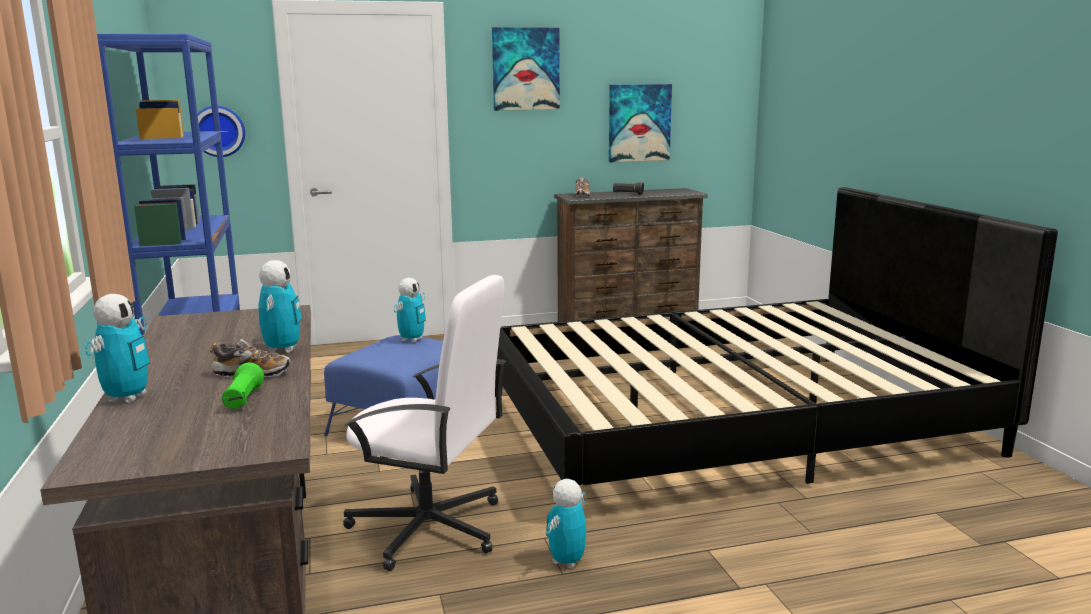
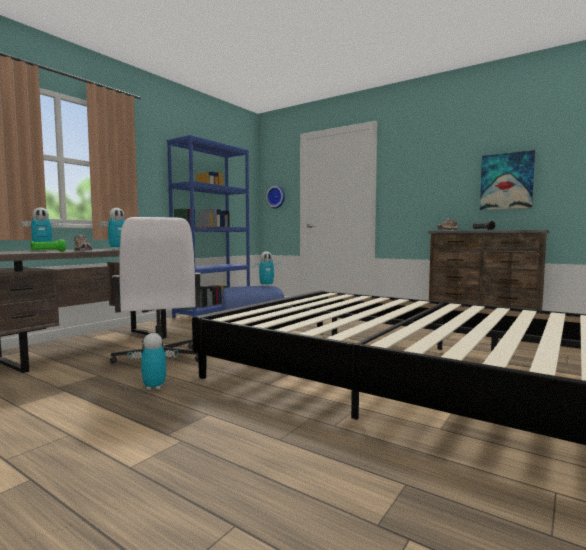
camera: 50 degrees right, 10 degrees down
(525, 69) = (422, 152): picture -> none

